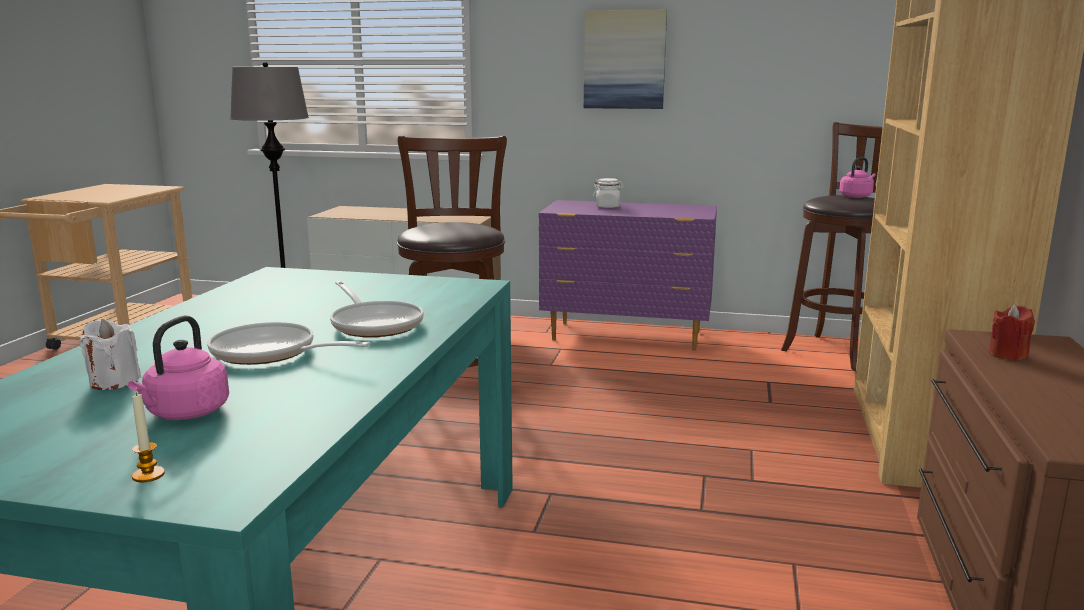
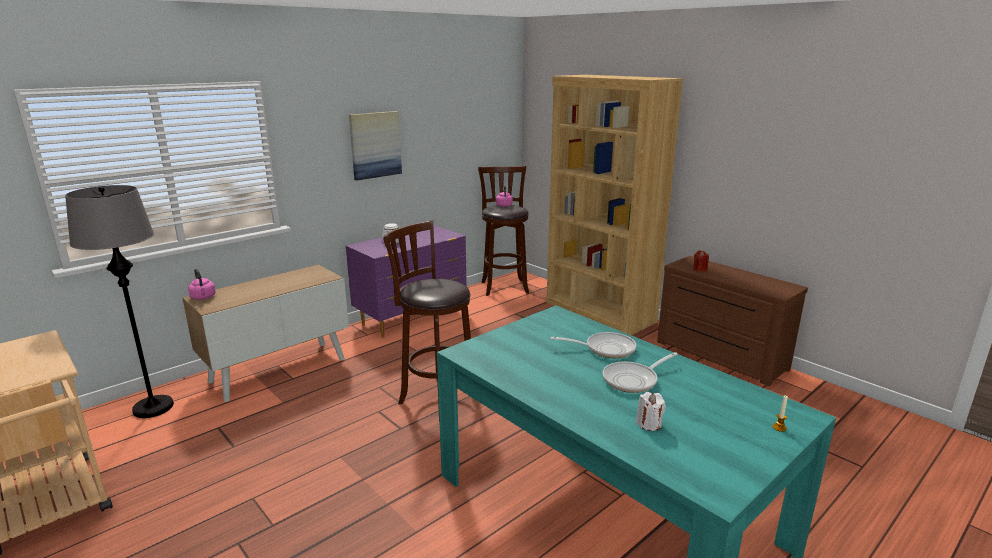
camera: 55 degrees left, 5 degrees up
(185, 413) = (710, 411): pink kettle -> pink kettle (203, 298)

